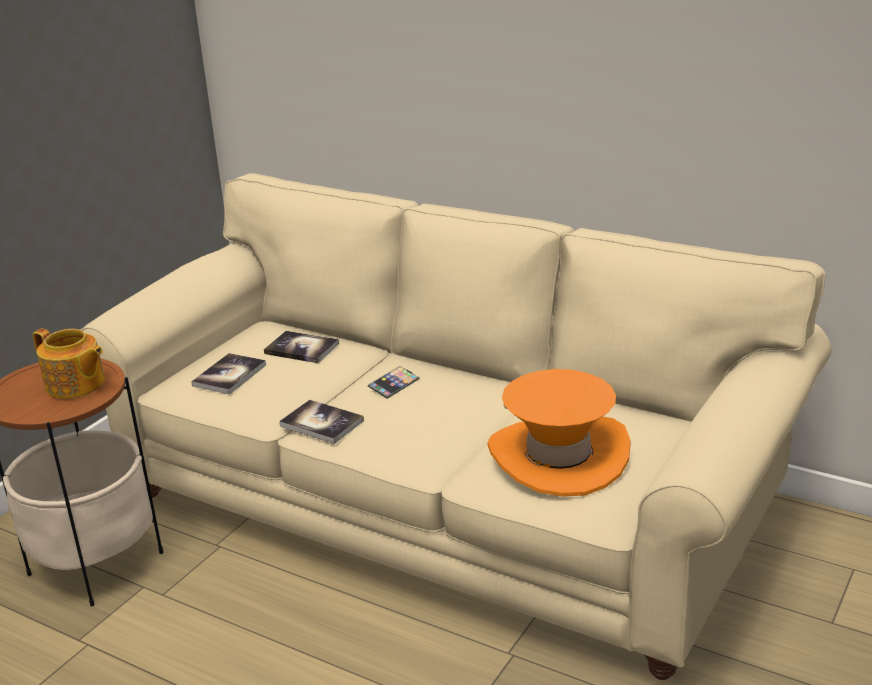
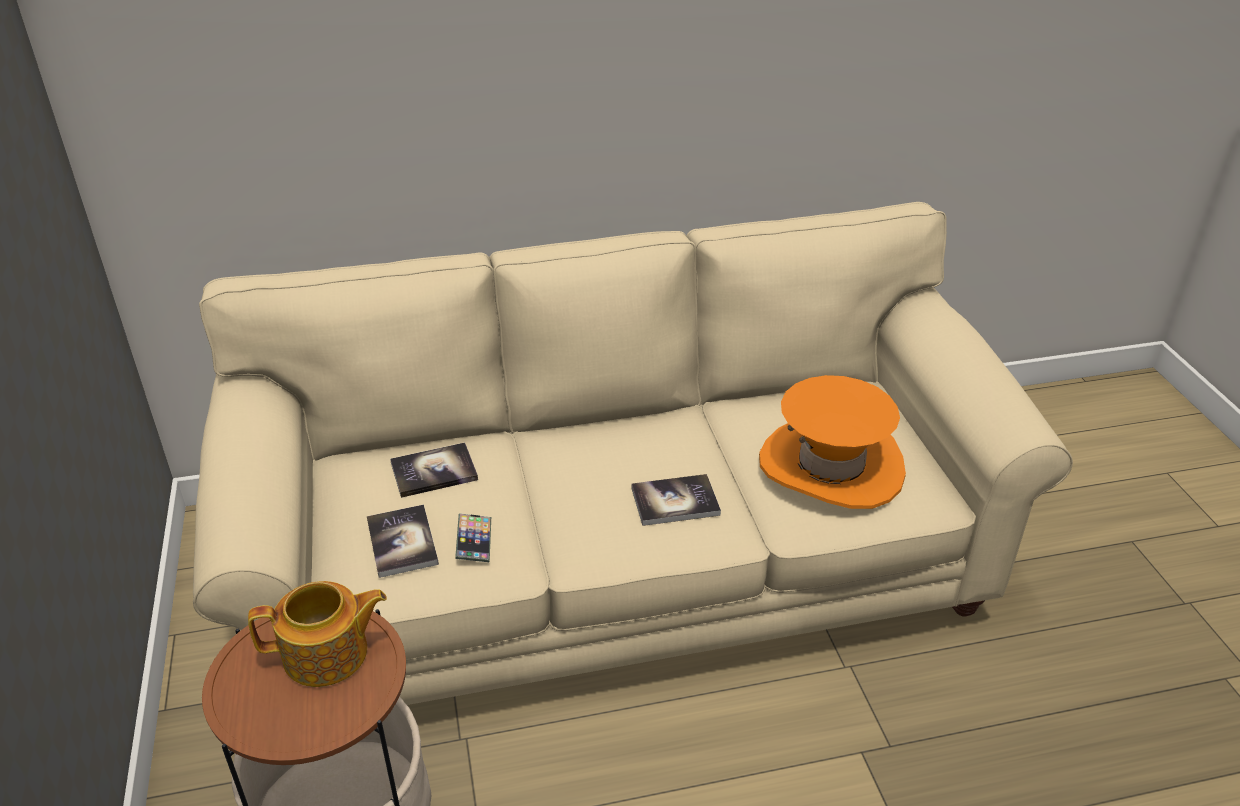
camera: 45 degrees left, 10 degrees up
(321, 423) = (578, 545): book -> book (675, 501)
(394, 385) = (582, 467): phone -> phone (474, 541)

